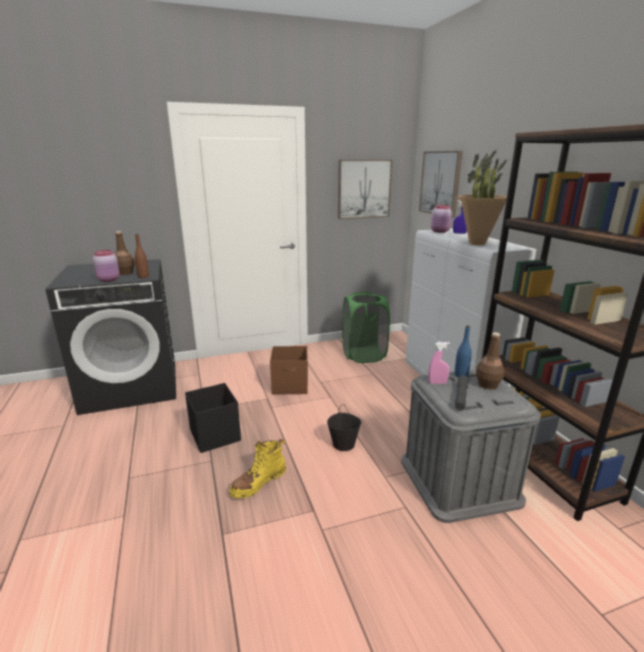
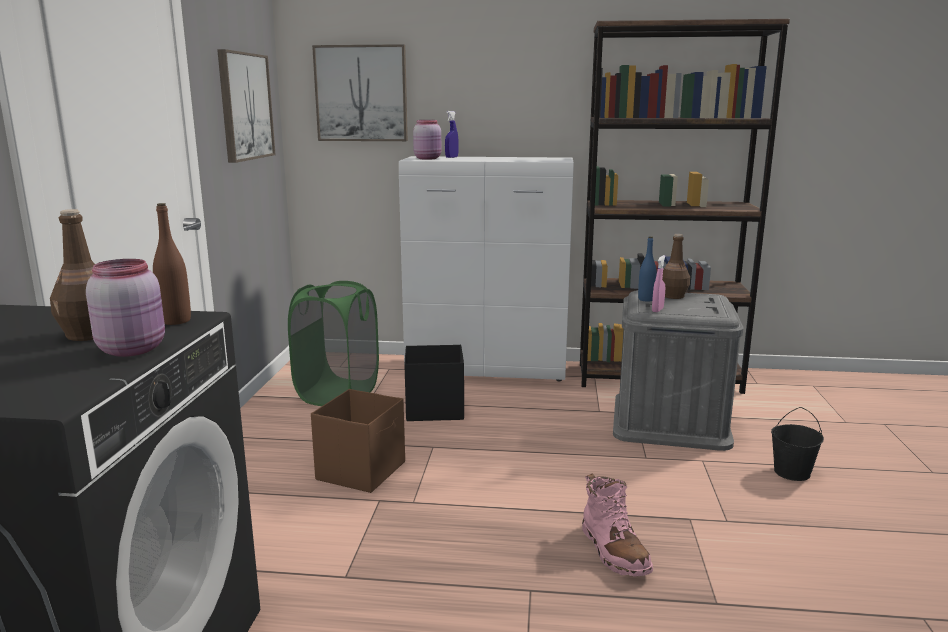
camera: 65 degrees left, 5 degrees down
(215, 435) = (452, 575): black storage box -> black storage box (433, 409)
(258, 482) = (613, 551): yellow boot -> pink boot
(344, 444) = (563, 466): black bucket -> black bucket (791, 472)
(461, 397) = (694, 309): grey flashlight -> none
(476, 243) = (522, 160): potted plant -> none

